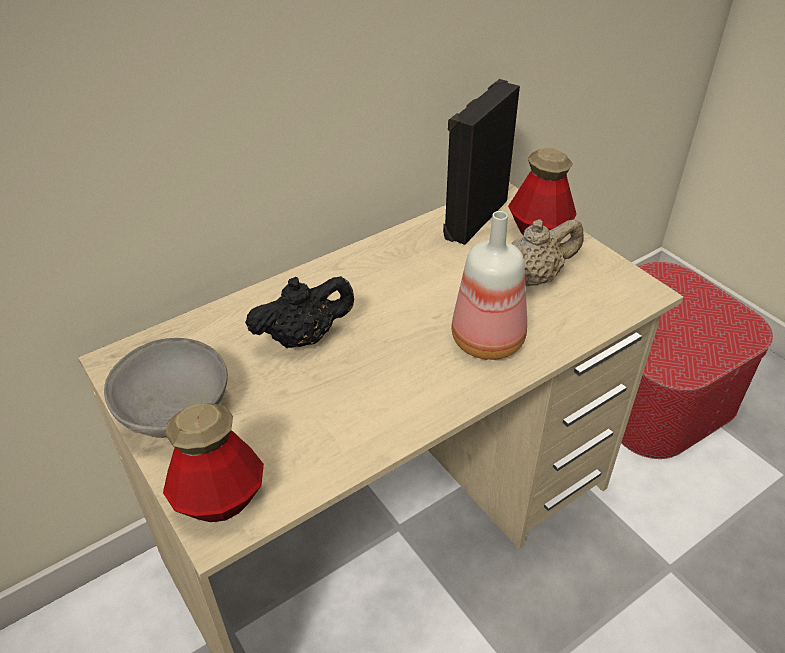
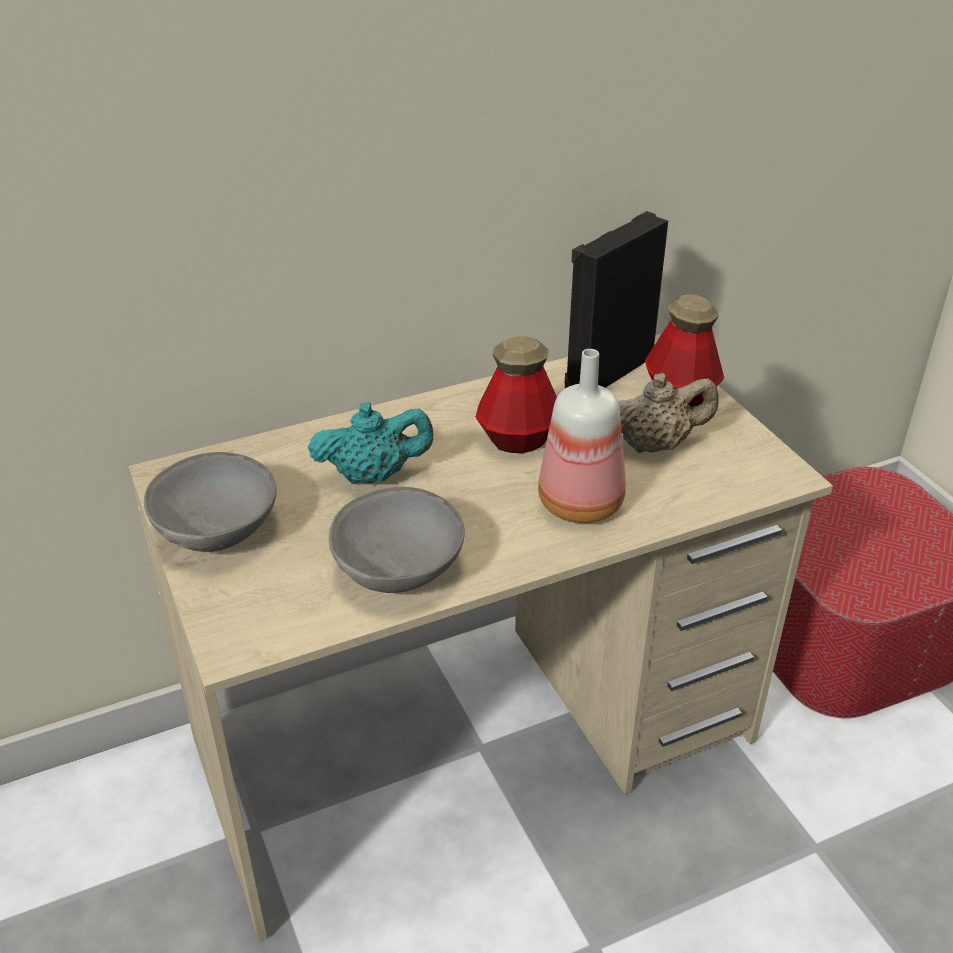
camera: 10 degrees right, 5 degrees down
(220, 500) = (242, 621): bottle -> bottle (518, 440)
(303, 338) = (373, 476): black teapot -> turquoise teapot
(350, 424) = (400, 568): none -> grey bowl

